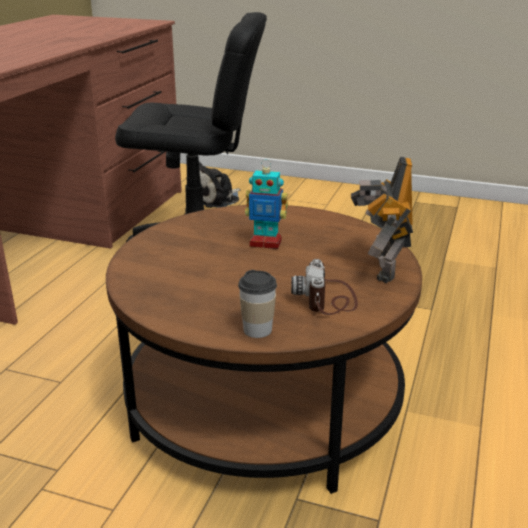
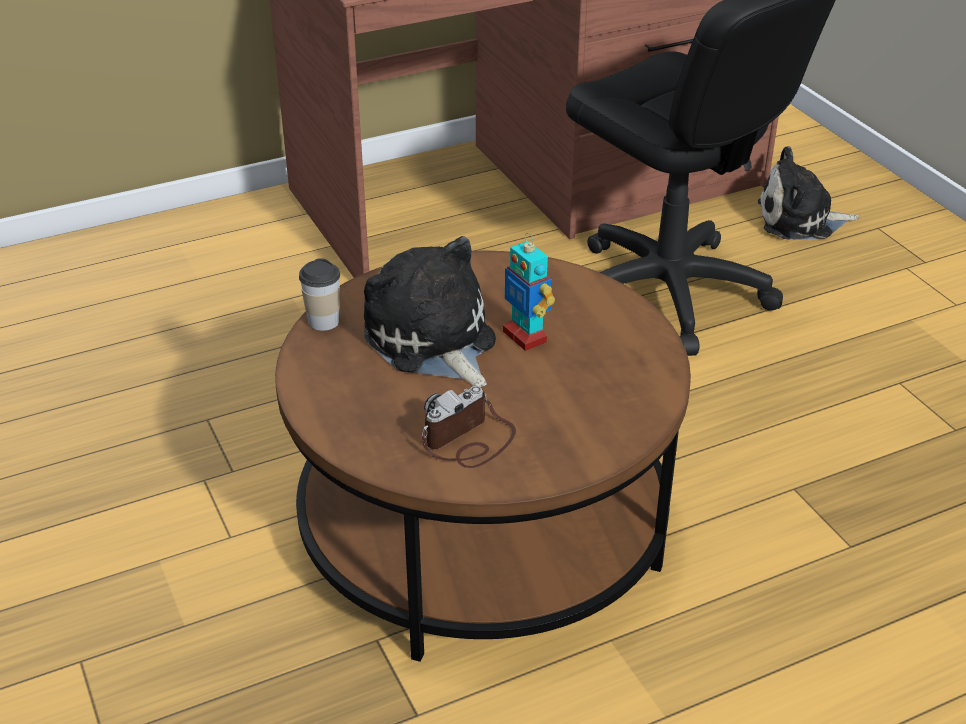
camera: 45 degrees right, 10 degrees up
(219, 267) = (432, 342): none -> plush toy
(257, 330) = (352, 432): cup -> cup (323, 322)
(380, 267) = (588, 438): toy robot -> none

